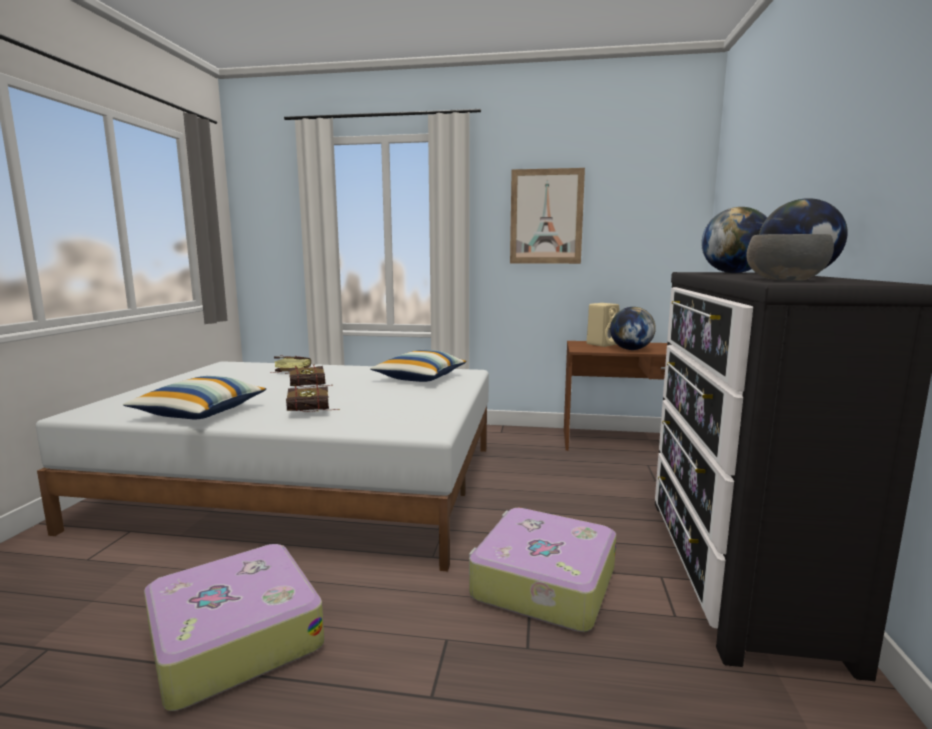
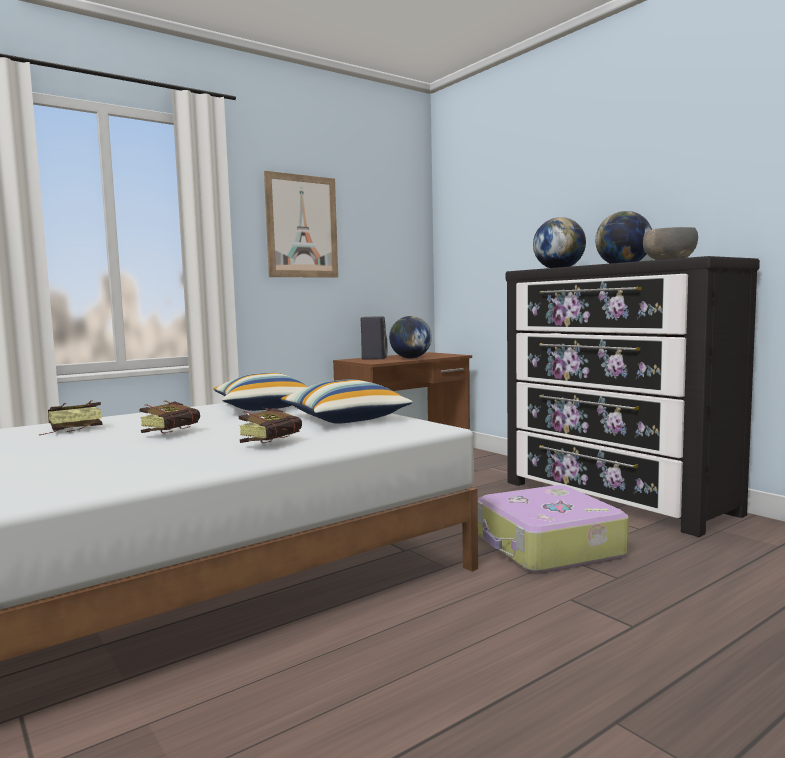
camera: 45 degrees left, 5 degrees down
(200, 413) = (123, 473): pillow -> pillow (345, 419)
(234, 637) = (430, 691): suitcase -> none
(602, 344) = (374, 358): beige speaker -> black speaker

